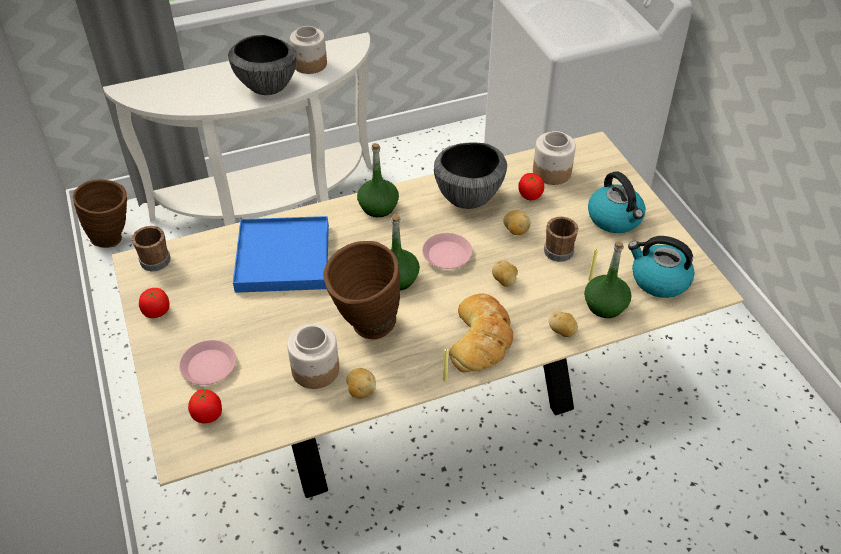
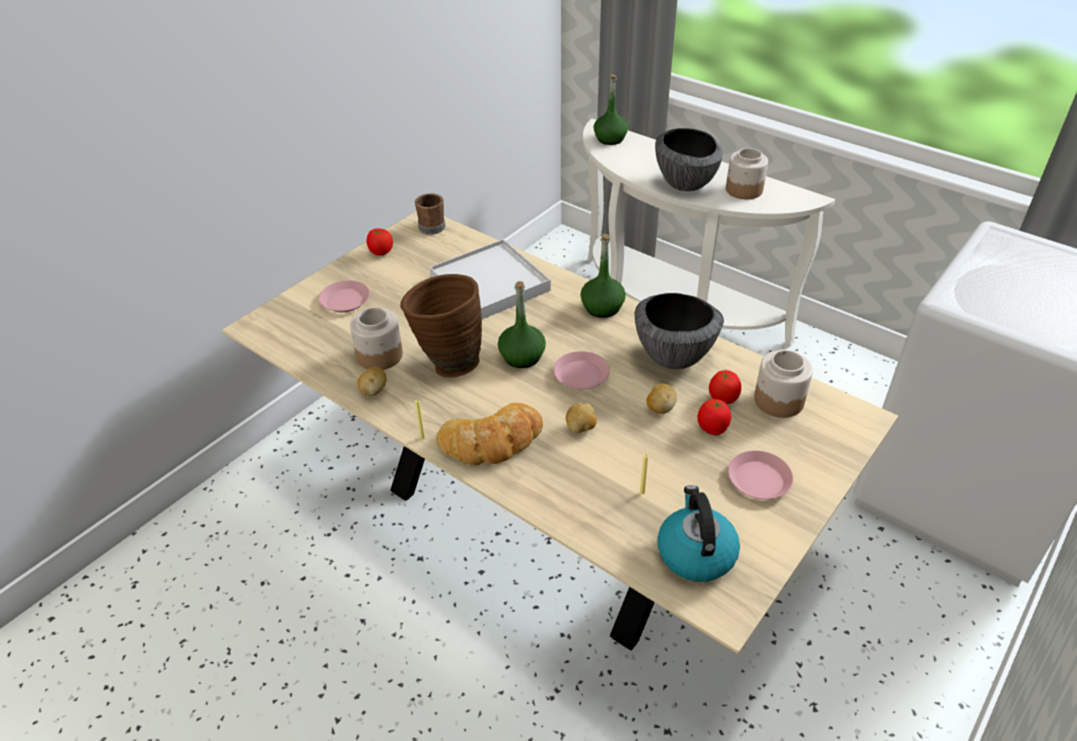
camera: 60 degrees right, 5 degrees down
(114, 238) = (554, 254): brown vase -> none
(208, 415) = (297, 322): tomato -> tomato (712, 428)
(283, 258) = (490, 284): blue tray -> white tray
(560, 249) = (665, 451): brown mug -> none
(562, 332) = (546, 497): potato -> none
(605, 305) = (613, 519): green bottle -> green bottle (610, 139)
(615, 218) = (759, 479): kettle -> pink plate

